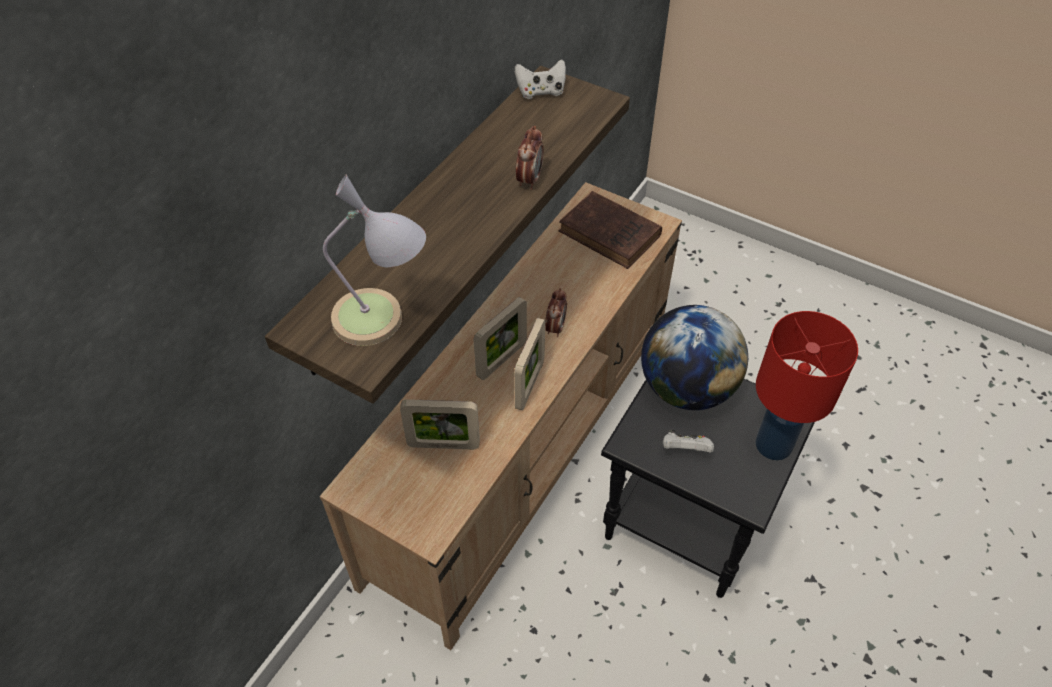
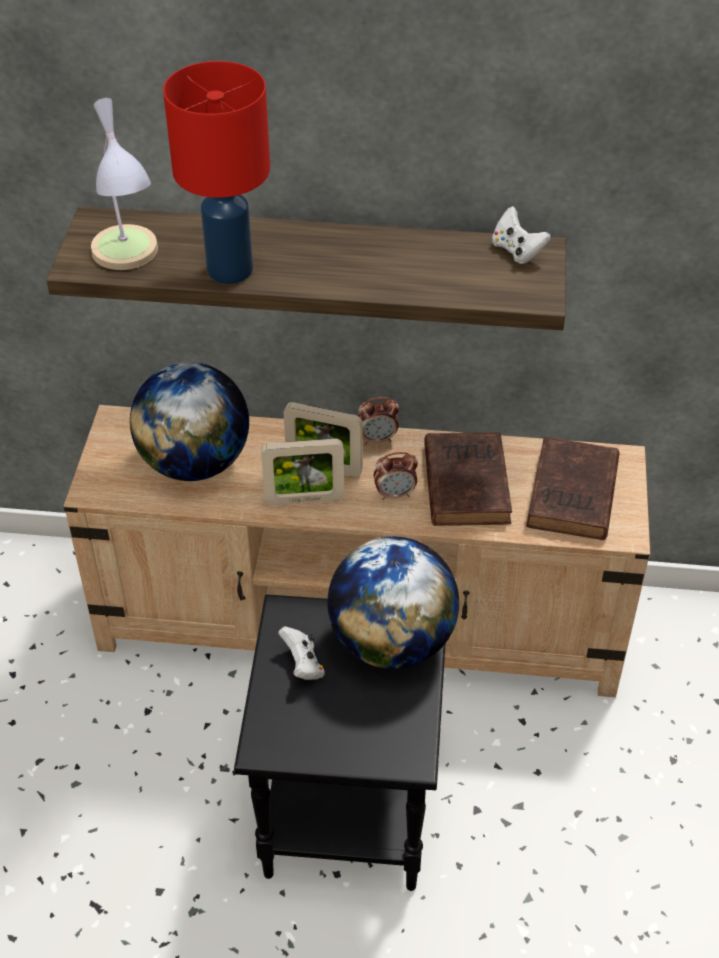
camera: 65 degrees right, 5 degrees down
(443, 445) = (195, 463): picture frame -> globe
(529, 179) = (369, 284): alarm clock -> alarm clock (377, 439)
(566, 283) = (466, 482): none -> brown book
(773, 446) = (354, 747): red table lamp -> red table lamp (228, 270)

